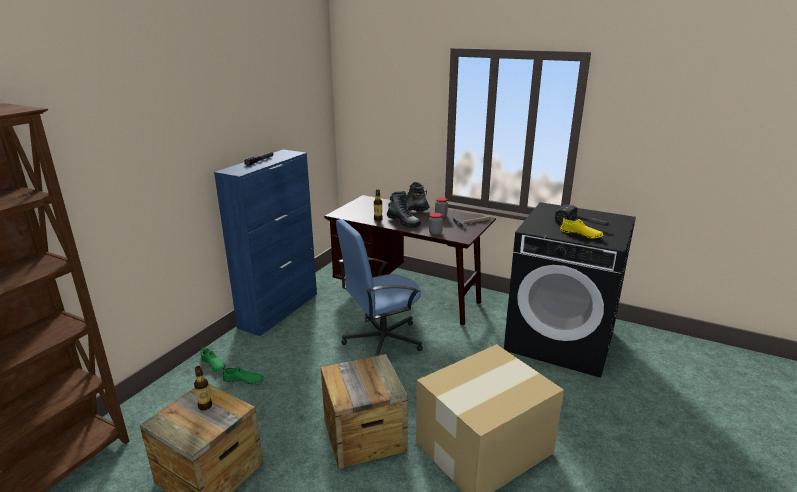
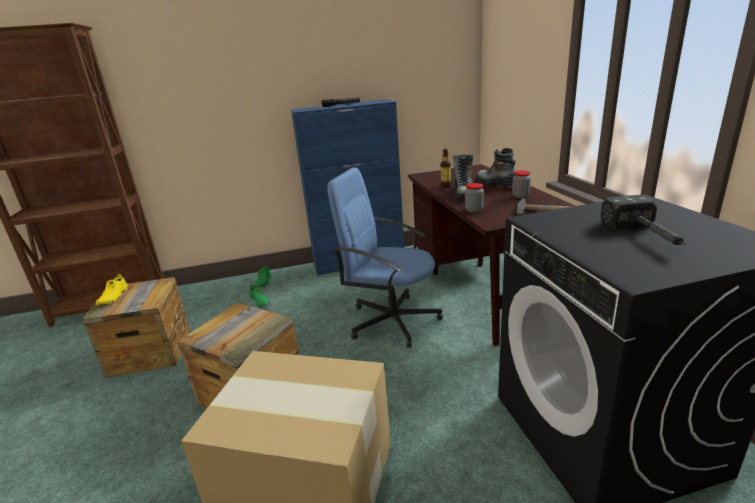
camera: 50 degrees right, 0 degrees up
(205, 406) = (144, 292): bottle -> none
(580, 234) = (604, 247): yellow shoe -> yellow shoe (113, 297)

